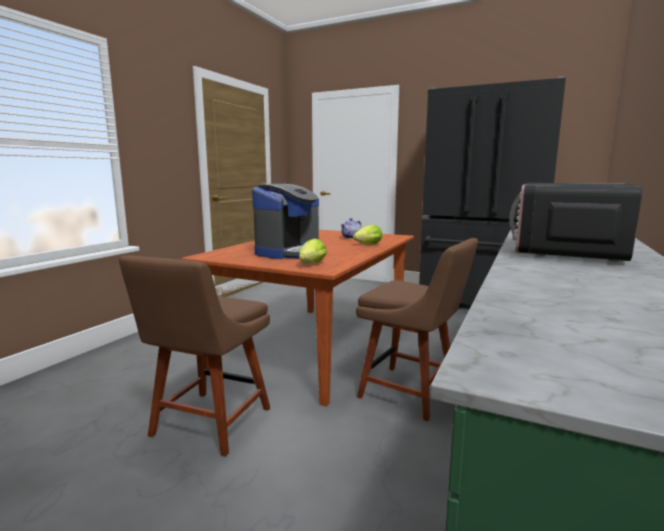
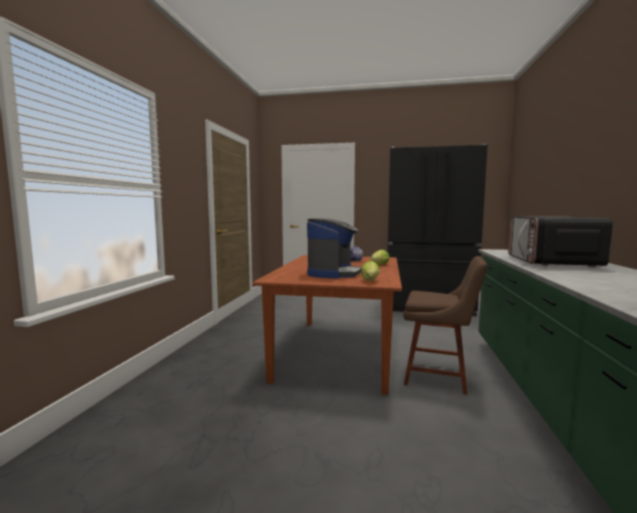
camera: 15 degrees left, 5 degrees down
(208, 425) = (308, 422): brown chair -> none

